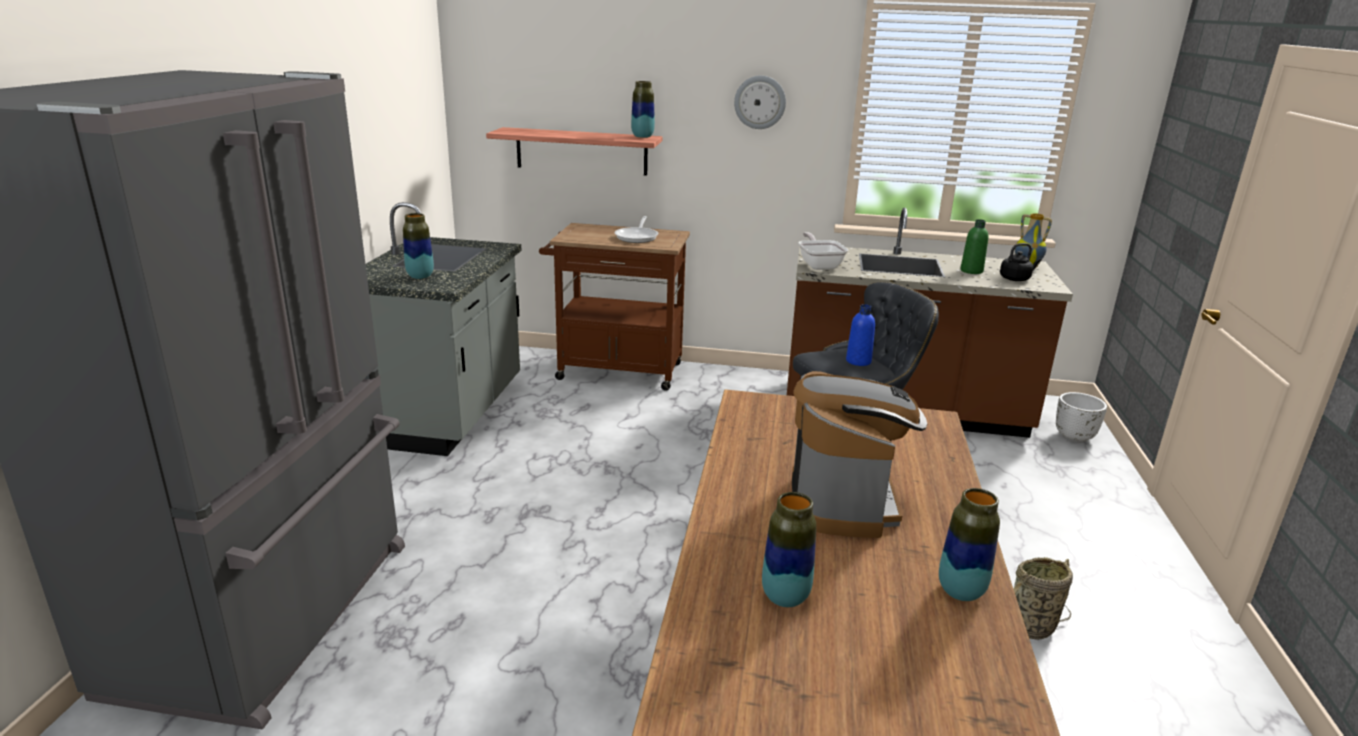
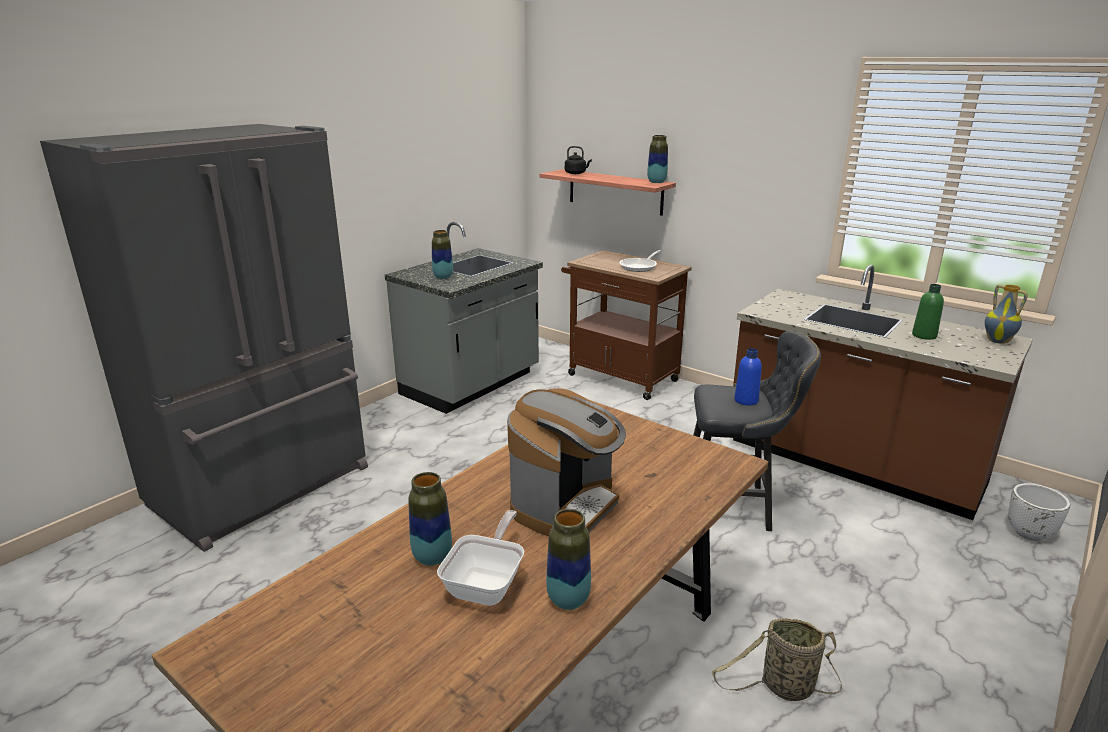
camera: 30 degrees right, 0 degrees up
(760, 102) = (757, 156): wall clock -> none
(819, 265) = (768, 309): frying pan -> frying pan (487, 584)
(1016, 279) = (966, 350): black kettle -> black kettle (576, 173)

